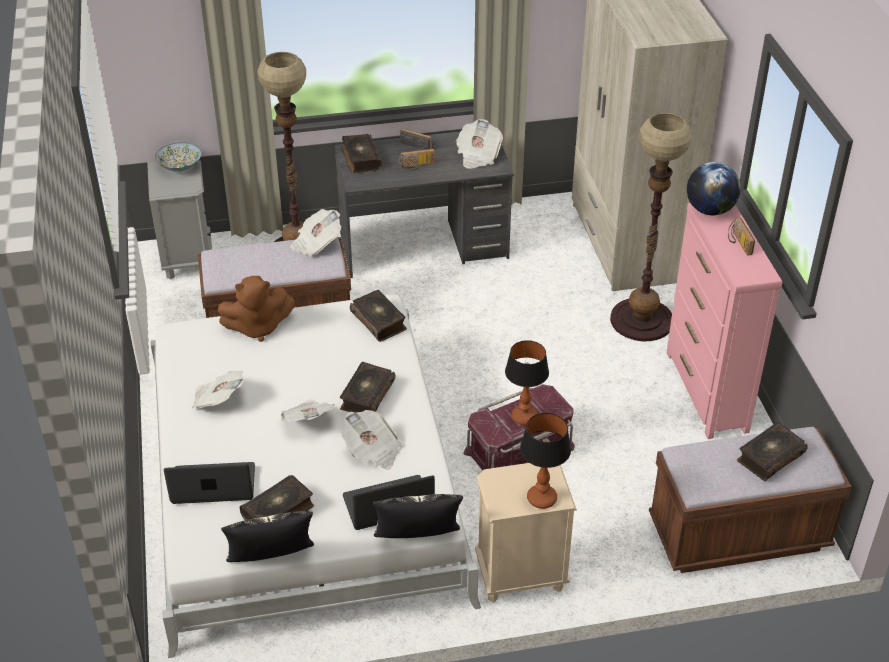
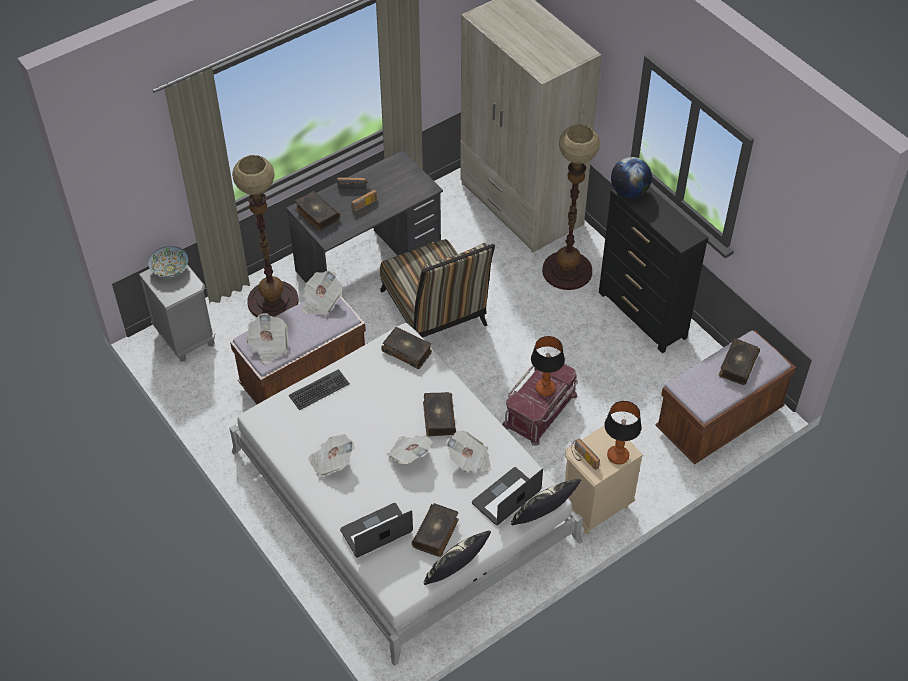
camera: 25 degrees left, 10 degrees up
(257, 327) = (319, 390): brown plush toy -> keyboard
(464, 316) = (436, 313): none -> chair
(478, 156) = (406, 182): newspaper -> newspaper (269, 346)
(706, 392) = (642, 315): pink dresser -> black dresser
(738, 243) = (663, 214): radio -> radio (583, 459)

